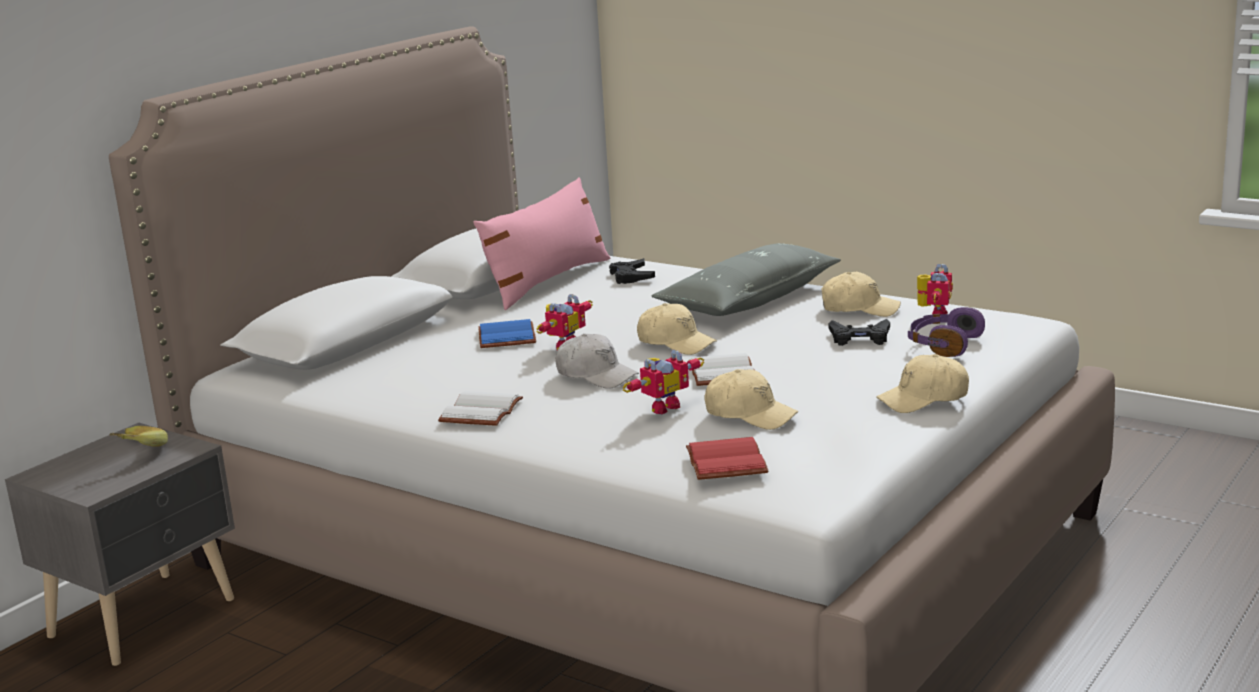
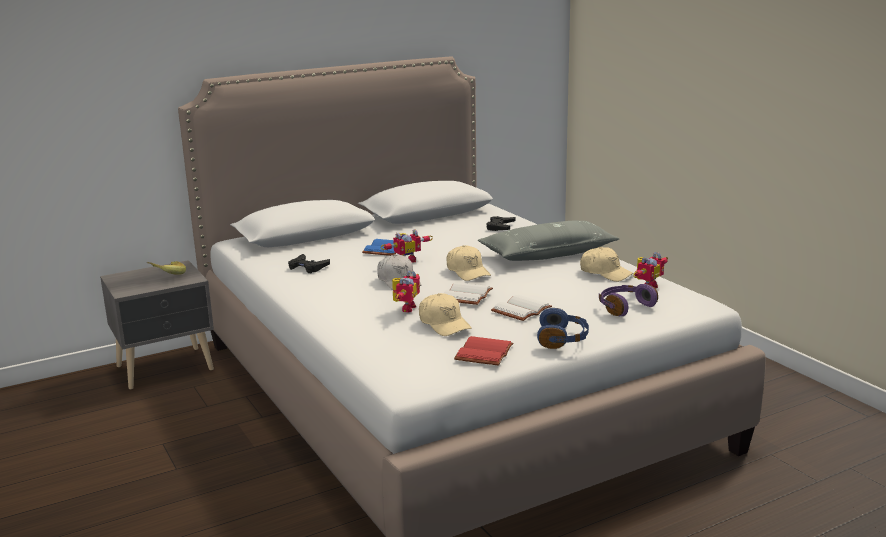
camera: 25 degrees right, 0 degrees up
(483, 412) = (314, 290): white book -> white book (522, 311)
(547, 282) = (451, 221): pink pillow -> none
(662, 407) = (405, 308): toy robot -> toy robot turned 60 degrees counterclockwise
(723, 461) = (390, 348): red book -> red book (483, 352)
(860, 338) = (579, 292): black game controller -> black game controller (308, 267)
(924, 399) = (563, 339): beige cap -> blue headphones

